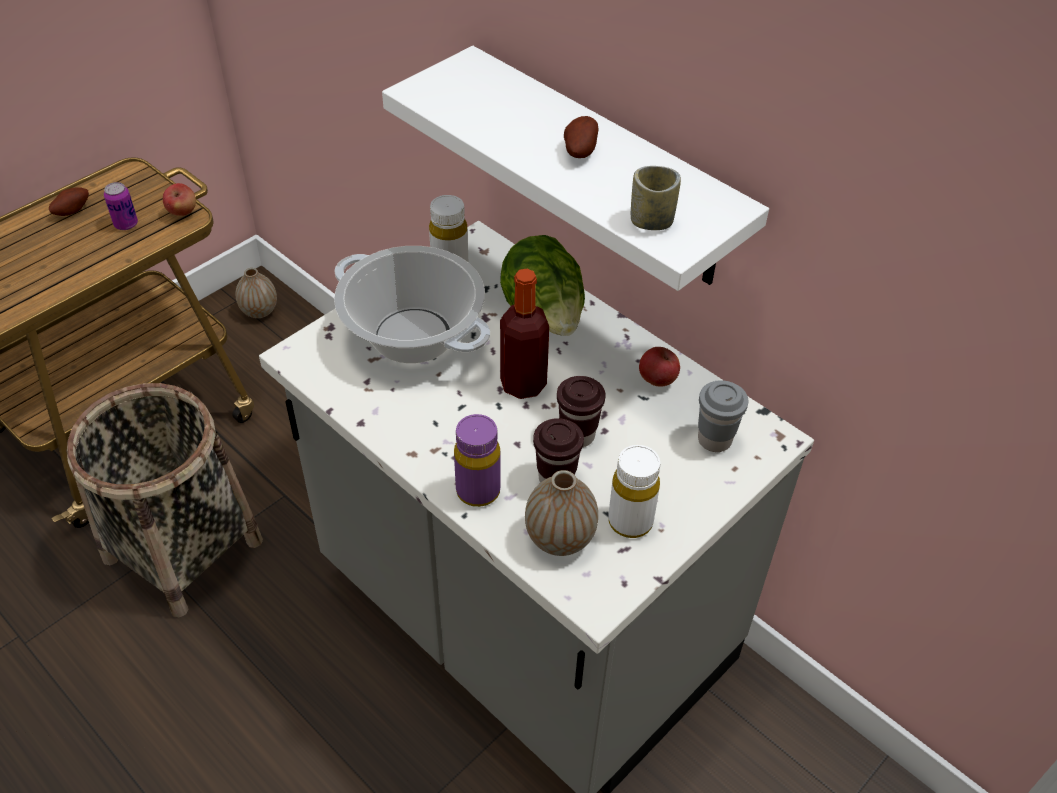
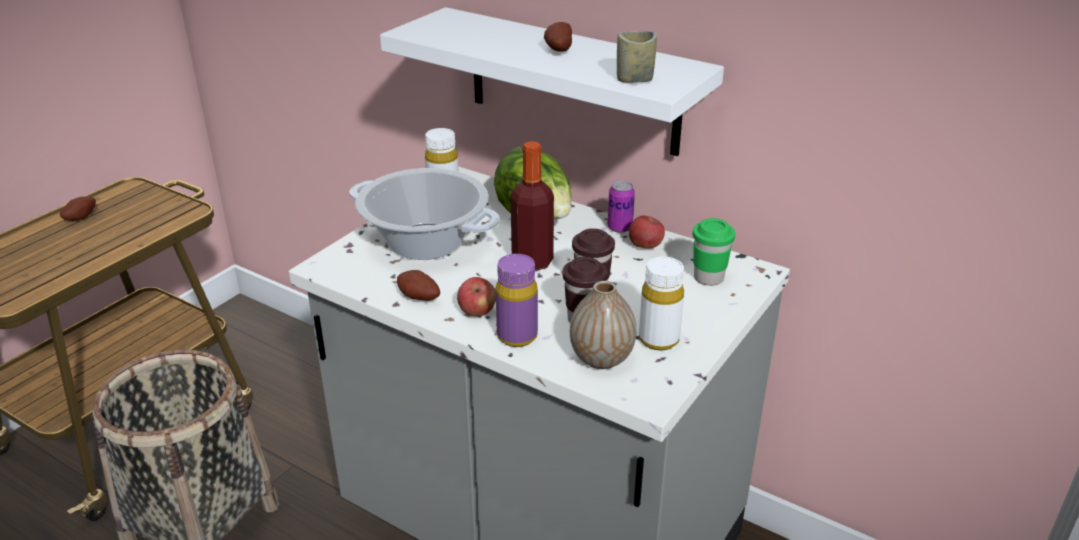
camera: 10 degrees left, 15 degrees down
(126, 224) = (133, 221): can -> can (620, 227)
(182, 212) = (185, 207): apple -> apple (477, 312)
(259, 311) = (244, 327): vase -> none
(386, 419) = (418, 298): none -> potato
(714, 440) = (708, 278): grey cup -> green cup

